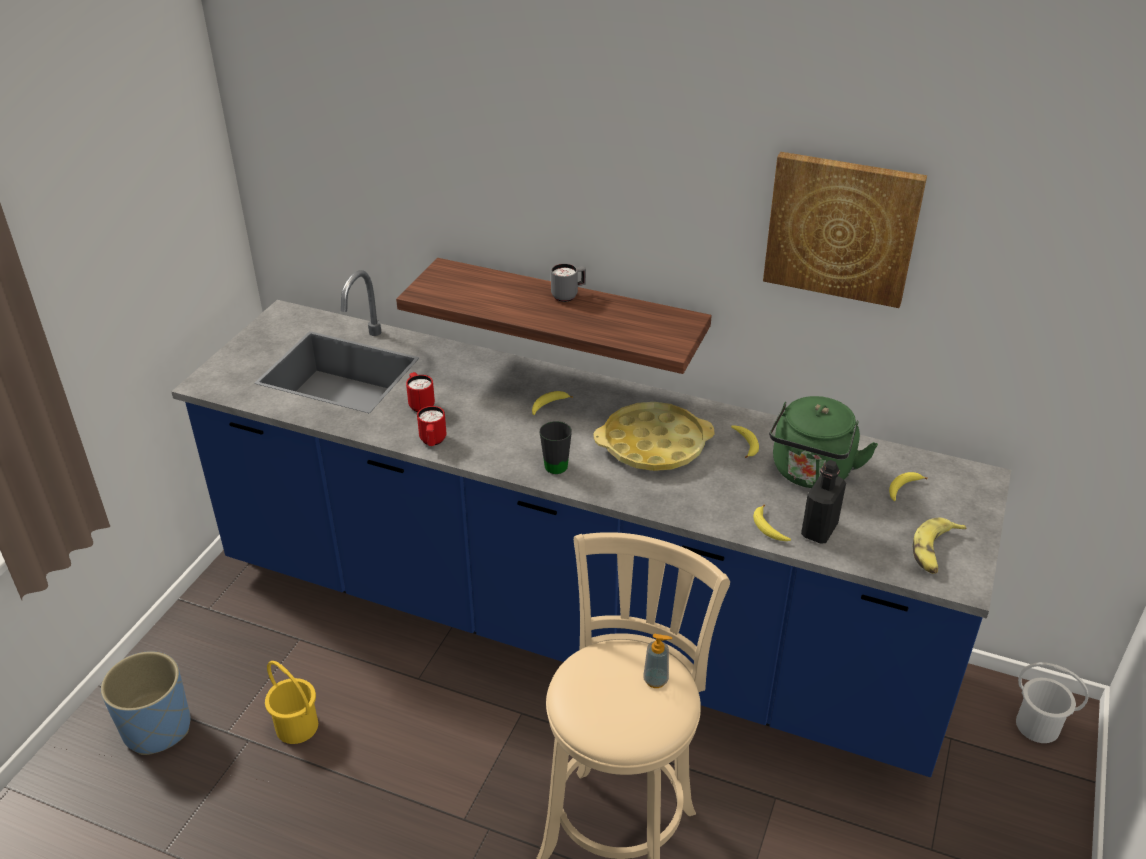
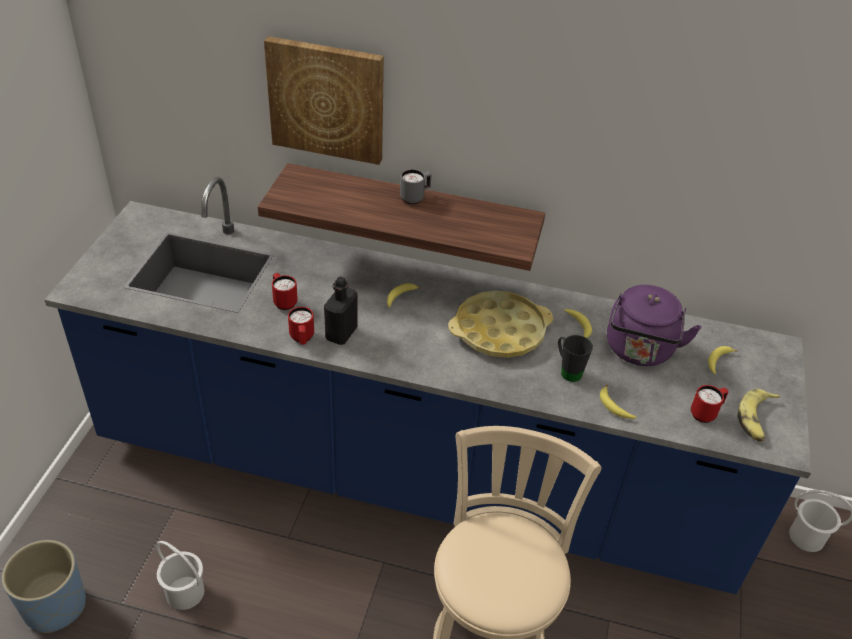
camera: 10 degrees left, 5 degrees up
(297, 726) = (185, 592): yellow bucket -> white bucket
(553, 463) = (415, 354): black mug -> black mug (567, 370)
(655, 680) = (530, 551): soap dispenser -> none
(811, 473) = (639, 351): green kettle -> purple kettle
(819, 530) = (657, 405): black bottle -> black bottle (341, 333)
(842, 228) = (672, 138): picture -> picture (327, 99)
(875, 541) = (706, 413): none -> red mug

